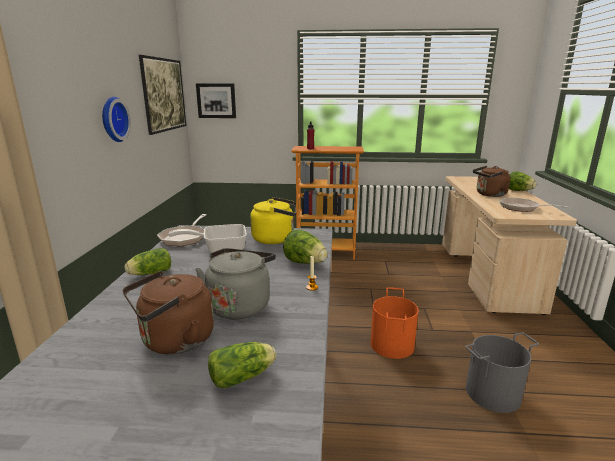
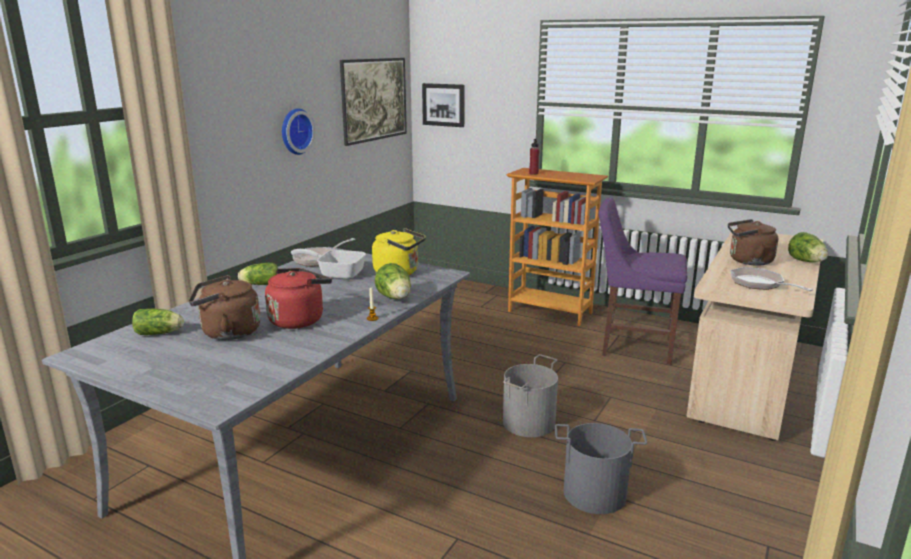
camera: 25 degrees right, 0 degrees up
(240, 305) = (299, 320): grey kettle -> red kettle
(244, 376) = (247, 362): lettuce -> lettuce (160, 333)
(392, 345) = (529, 423): orange bucket -> grey bucket
(401, 267) = (633, 346): none -> purple chair

